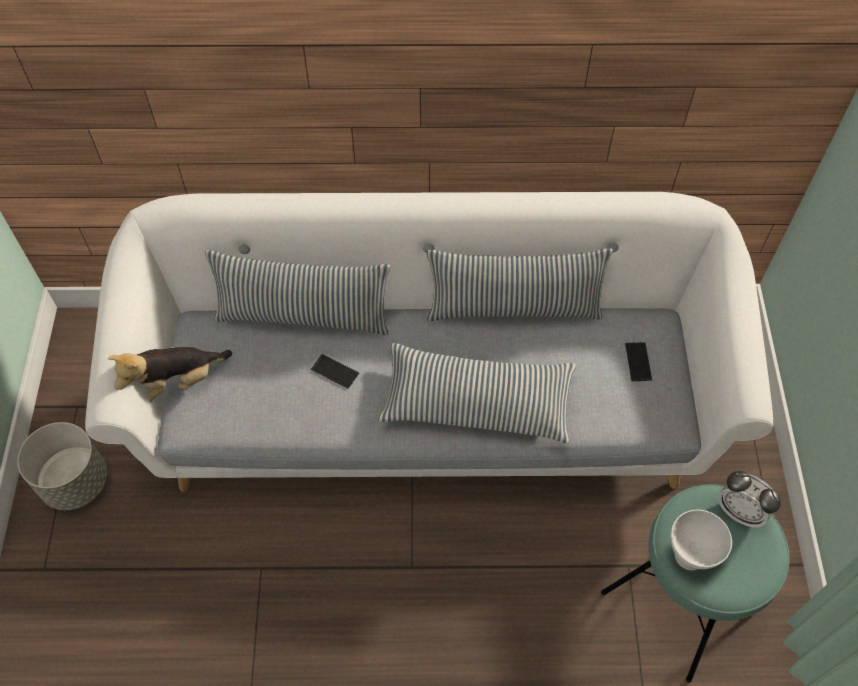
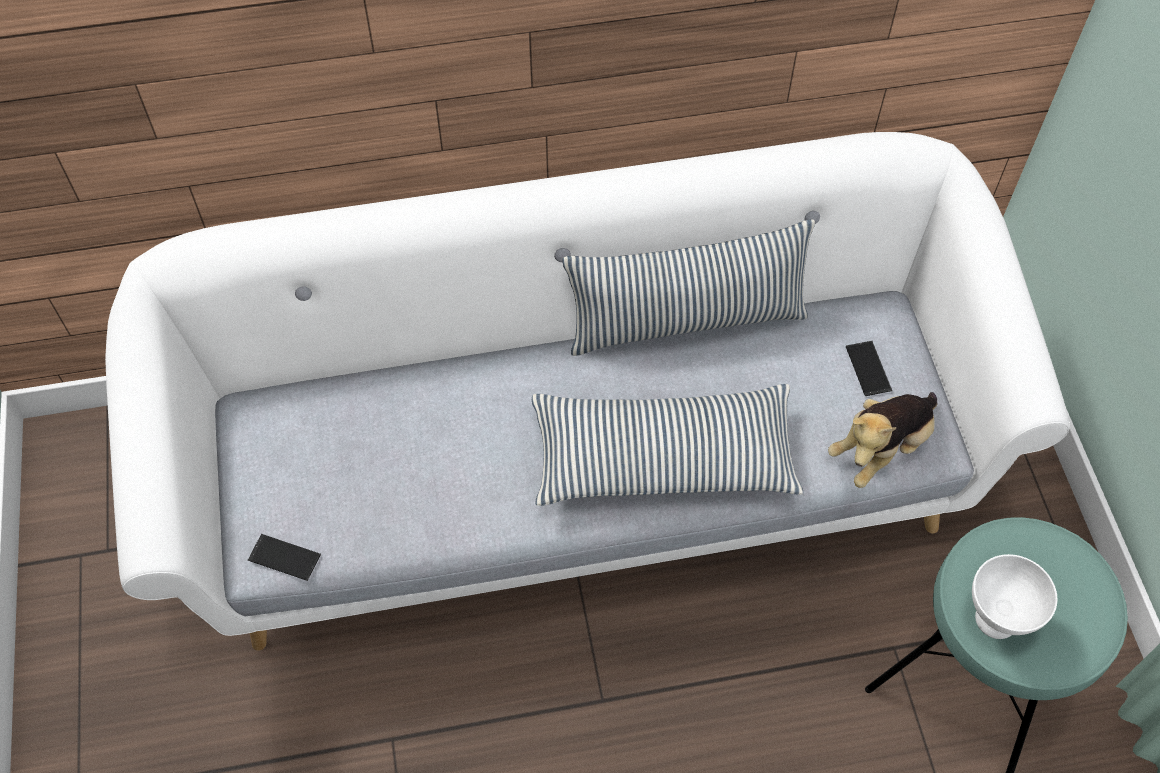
camera: 10 degrees left, 0 degrees up
(75, 481) = (99, 662): grey planter -> none
(177, 383) = (236, 498): plush toy -> plush toy (881, 448)
(303, 317) = (397, 377): pillow -> none
(335, 371) = (457, 446): phone -> phone (284, 557)
(739, 511) = (1048, 548): alarm clock -> none

